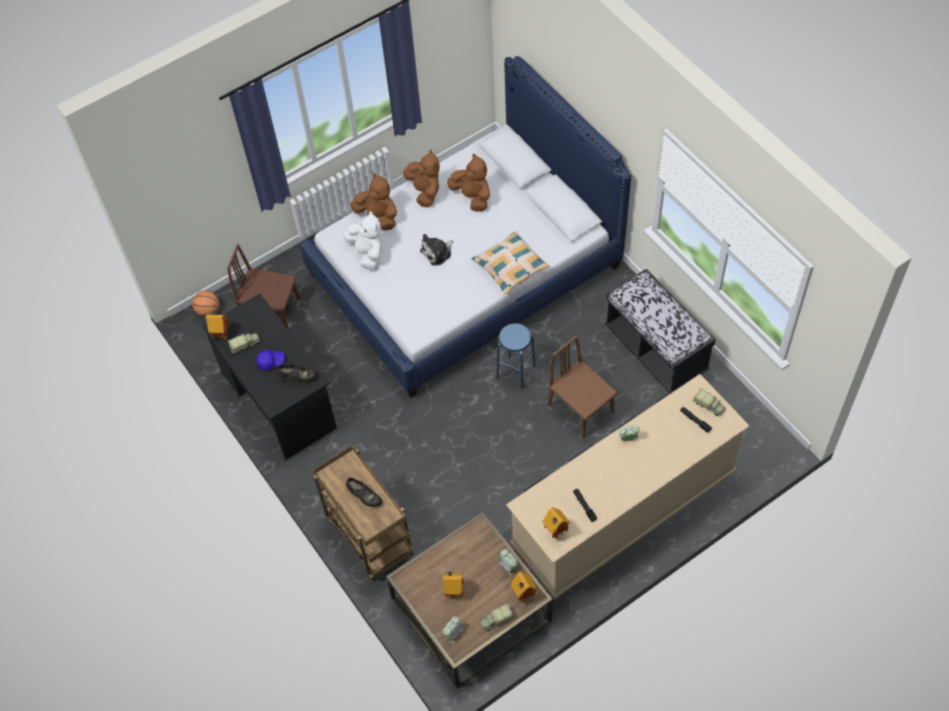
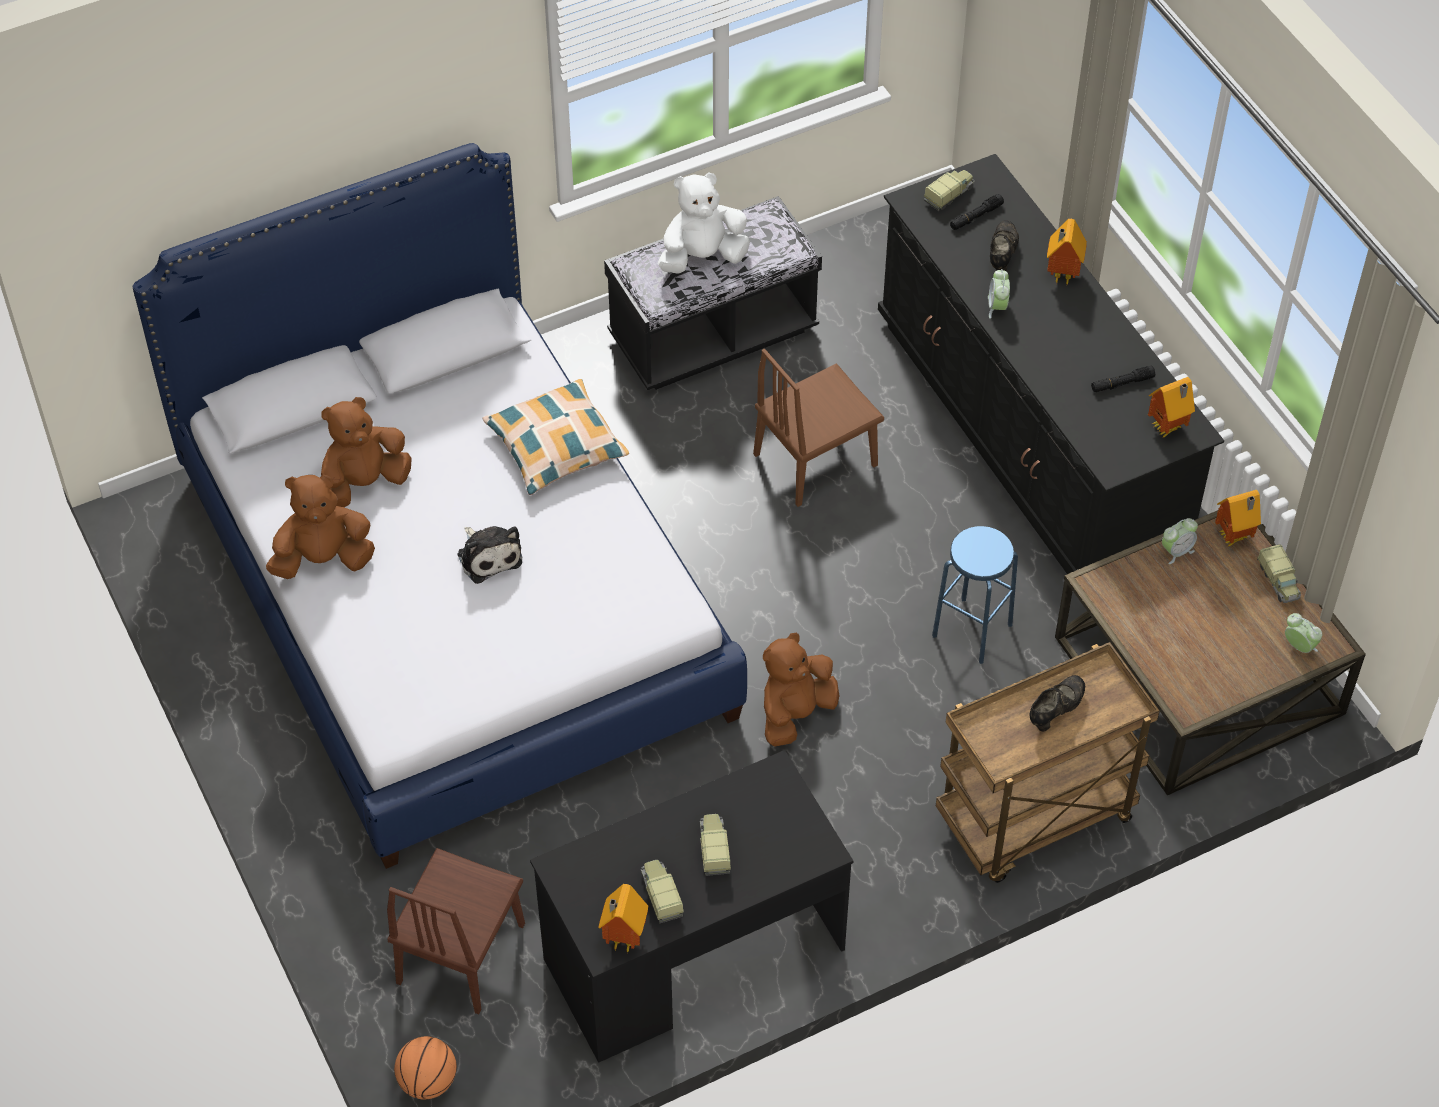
camera: 85 degrees left, 5 degrees down
(271, 362) = (714, 848): blue cap -> toy truck
(299, 377) = (763, 801): black shoe -> black shoe (1002, 255)
(367, 253) = (455, 674): white plush toy -> white plush toy (702, 257)
(378, 216) = (365, 646): brown plush toy -> brown plush toy (795, 713)
(454, 591) = (1219, 636): toy house -> toy house (1061, 275)
(516, 372) = (716, 544): blue stool -> blue stool (972, 630)
(623, 510) = (1029, 433): beige dresser -> black dresser

